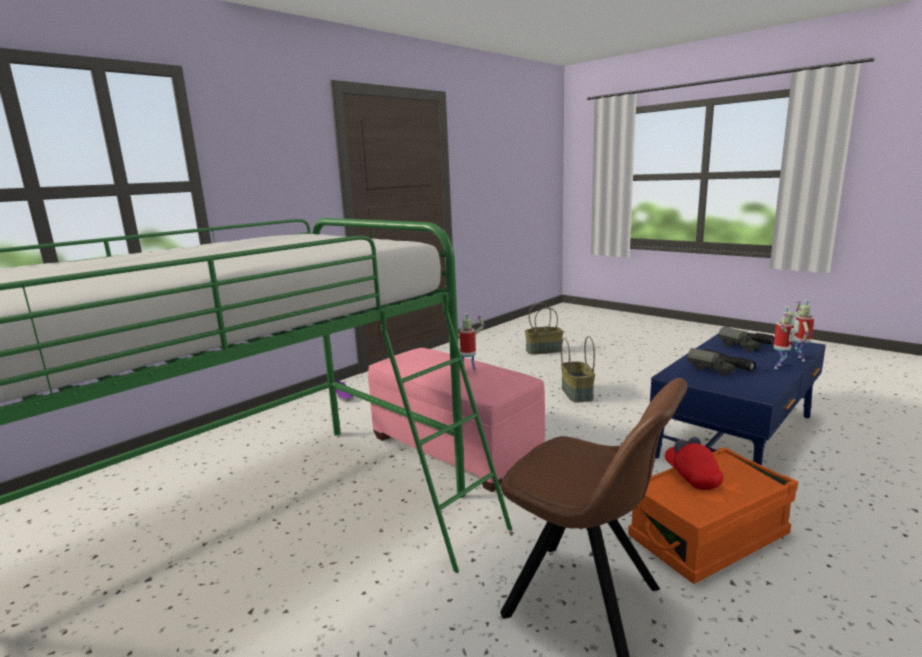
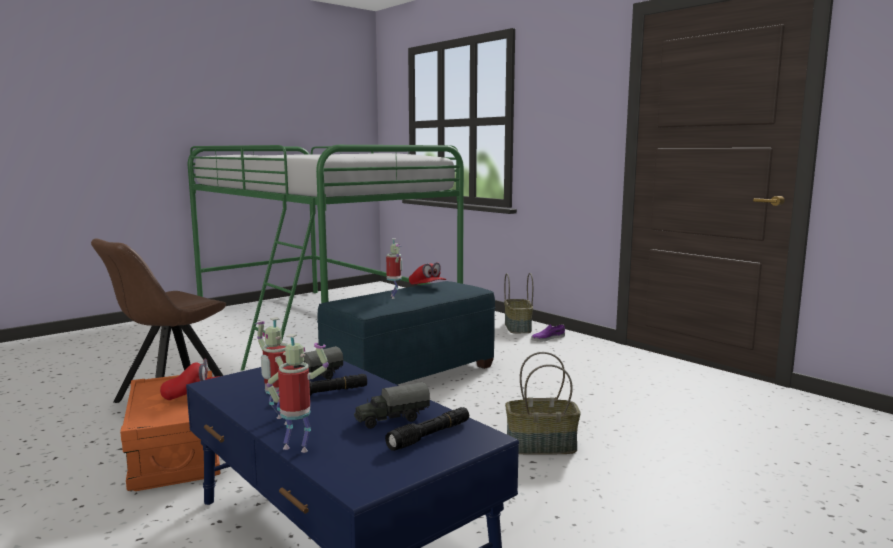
camera: 95 degrees right, 5 degrees down
(415, 365) = (427, 286): none -> red cap
(454, 448) = (410, 374): pink ottoman -> blue ottoman
(544, 350) = (762, 447): basket -> basket (518, 328)

